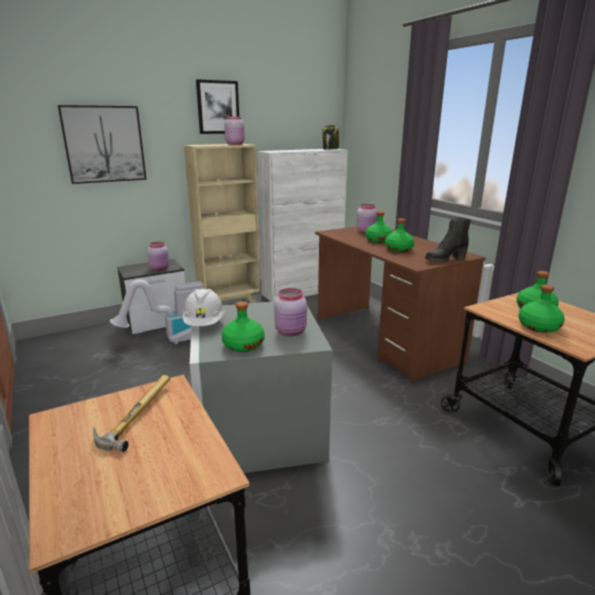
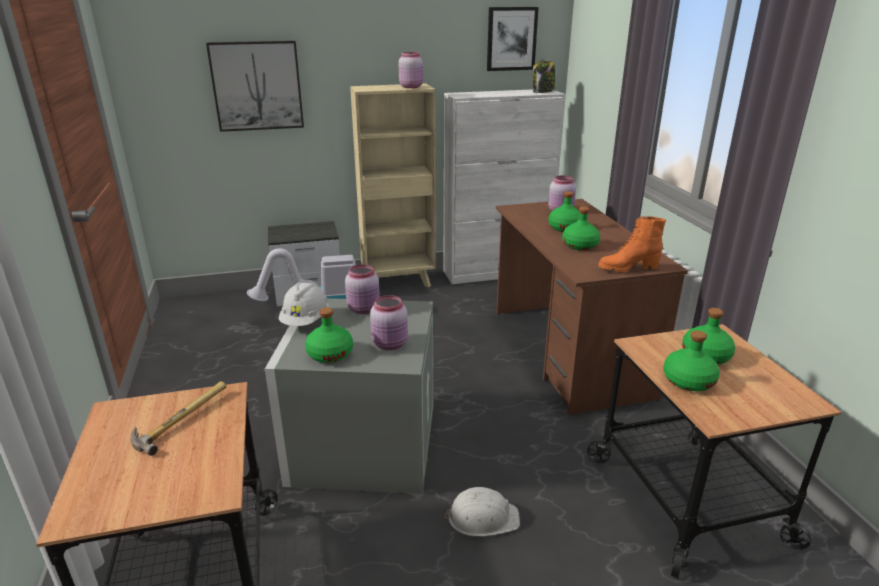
camera: 15 degrees right, 5 degrees up
(160, 268) = (312, 234): pink jar -> pink jar (364, 309)
(218, 107) = (395, 38): picture -> picture (511, 39)
(387, 470) = (482, 518): none -> white hard hat
(445, 259) = (627, 268): black boot -> orange boot

